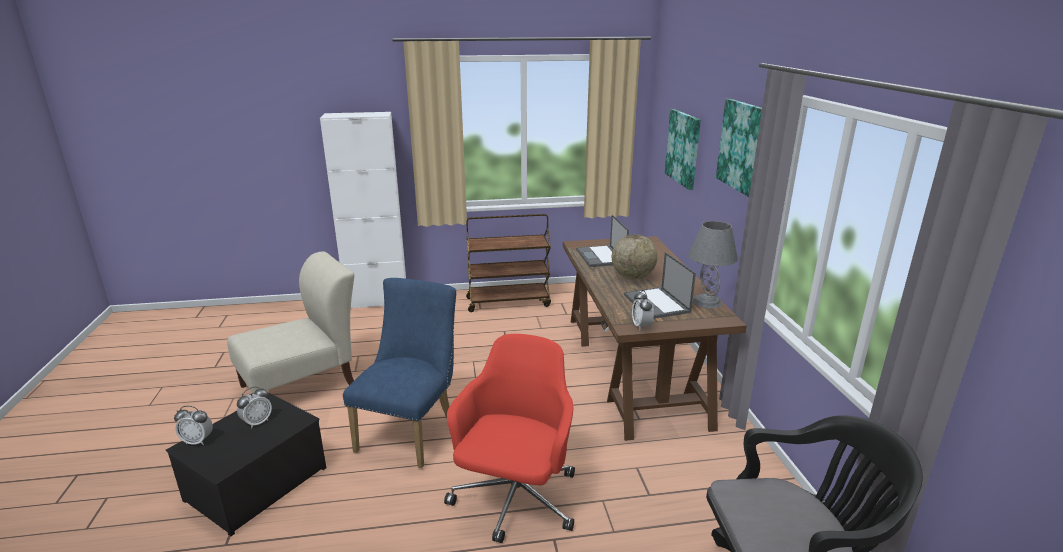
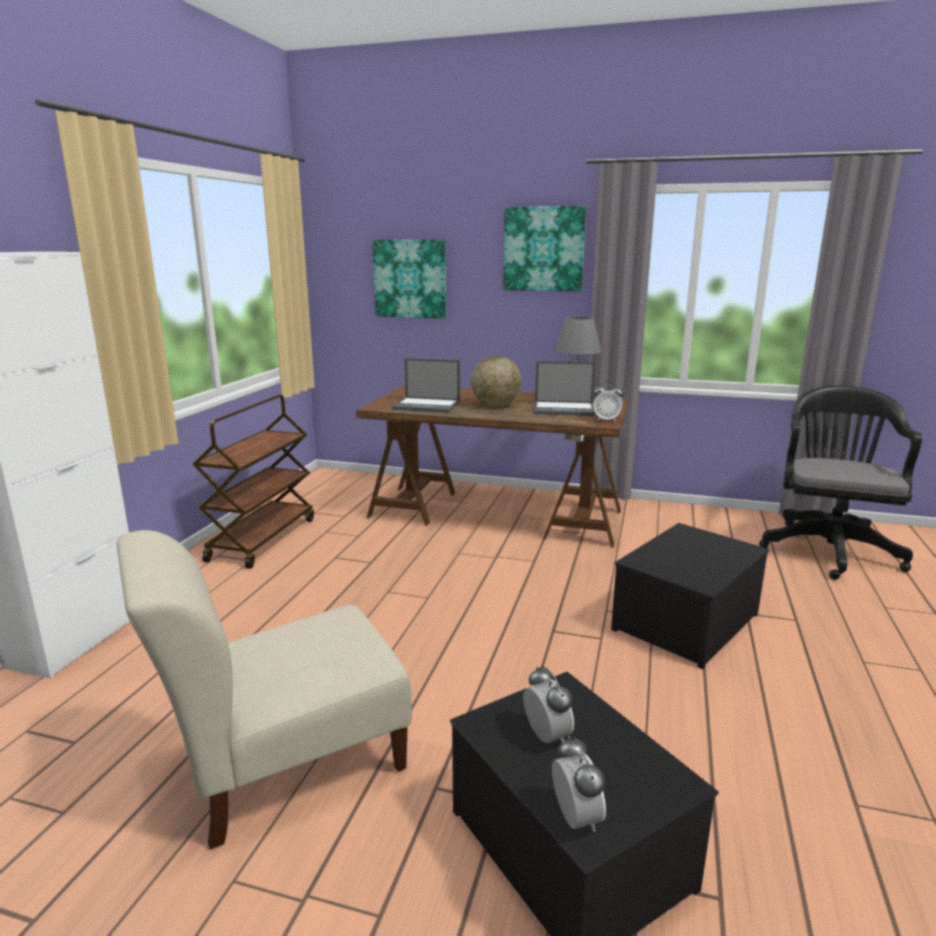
camera: 65 degrees left, 5 degrees down
(198, 441) = (576, 818): alarm clock -> alarm clock turned 45 degrees counterclockwise
(303, 383) = (283, 762): beige chair -> beige chair turned 105 degrees counterclockwise
(411, 431) = (516, 666): blue chair -> none
(515, 500) = (684, 621): red office chair -> storage box

